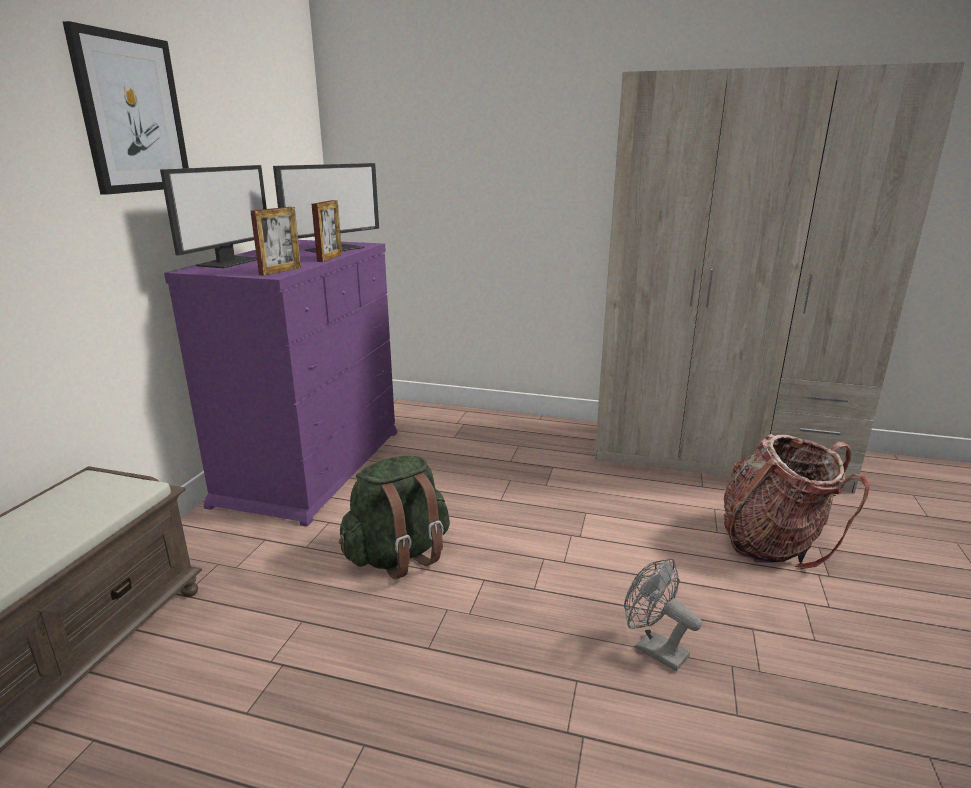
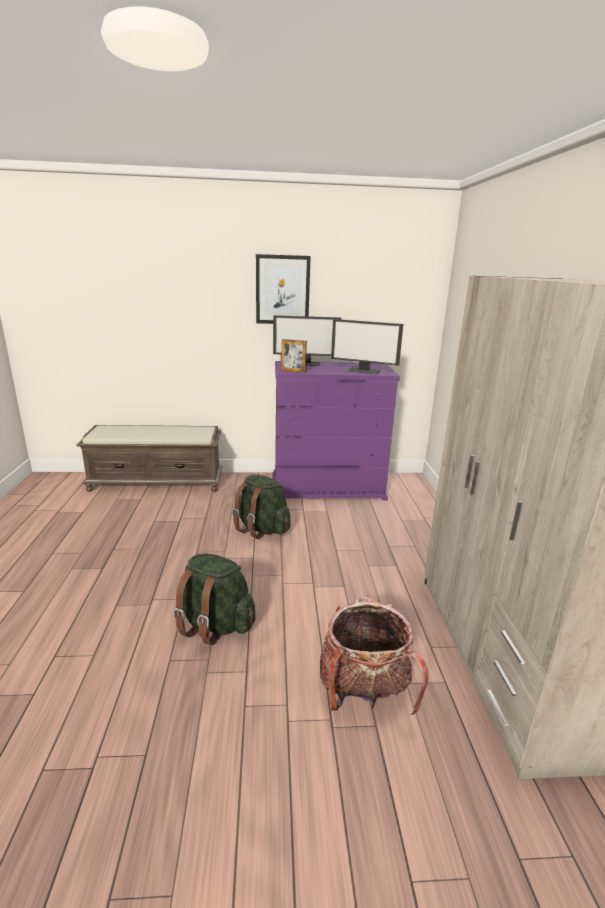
camera: 70 degrees right, 0 degrees up
(330, 258) = (335, 373): picture frame -> none
(653, 649) = (215, 625): grey fan -> green backpack

